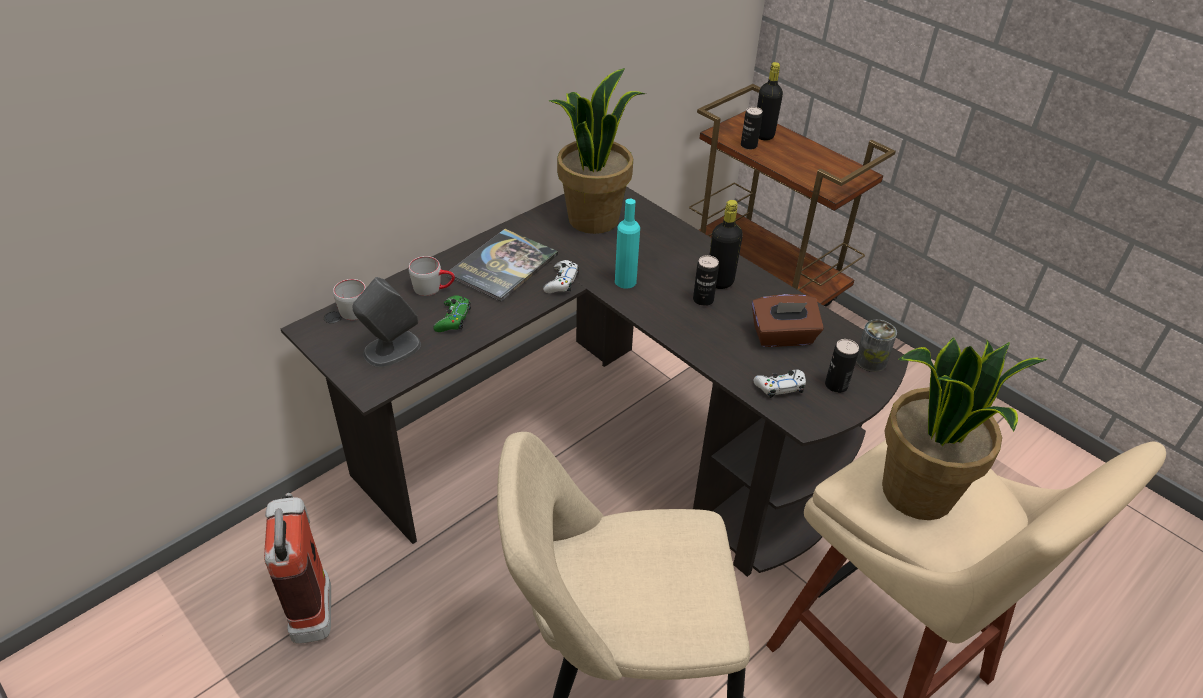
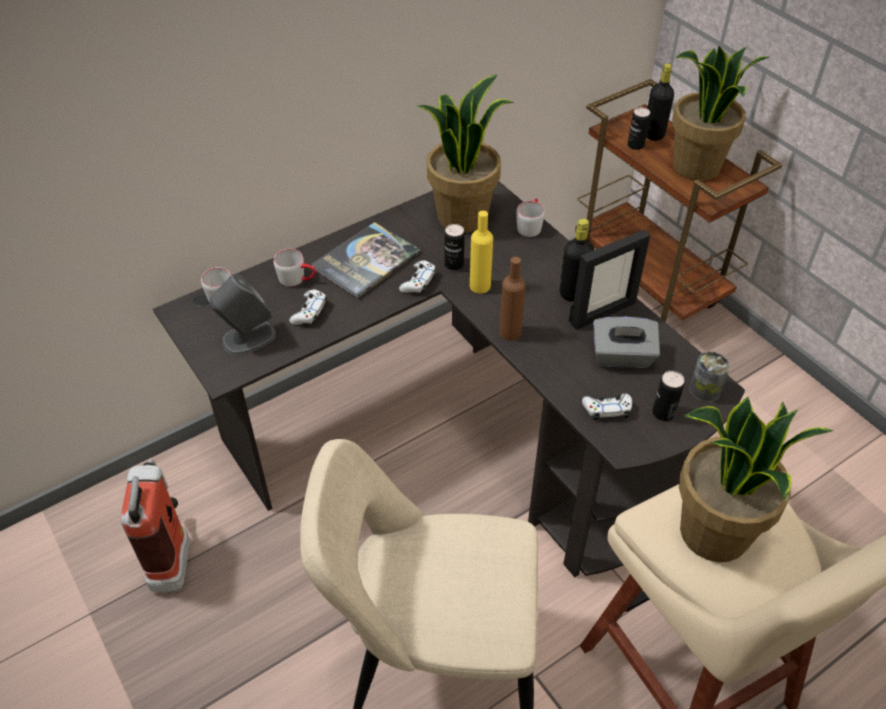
camera: 10 degrees right, 5 degrees up
(453, 319) = (309, 312): green game controller -> white game controller
(625, 281) = (480, 286): turquoise bottle -> yellow bottle
(663, 222) = (530, 225): none -> grey mug
(665, 322) = (510, 332): none -> brown bottle
(703, 300) = (552, 311): can -> can (454, 264)
(753, 297) = (602, 312): none -> picture frame
(783, 337) = (622, 357): brown tissue box -> grey tissue box
(811, 161) = (696, 167): none -> potted plant

